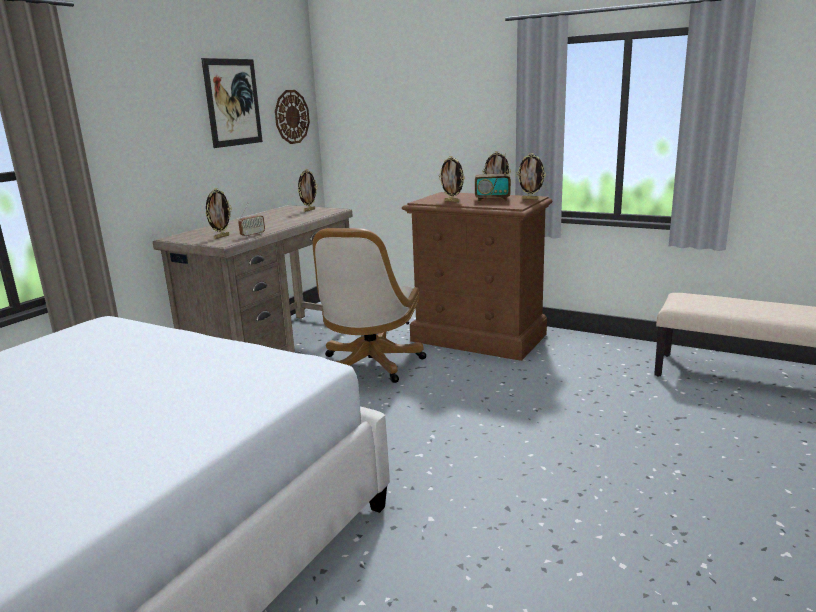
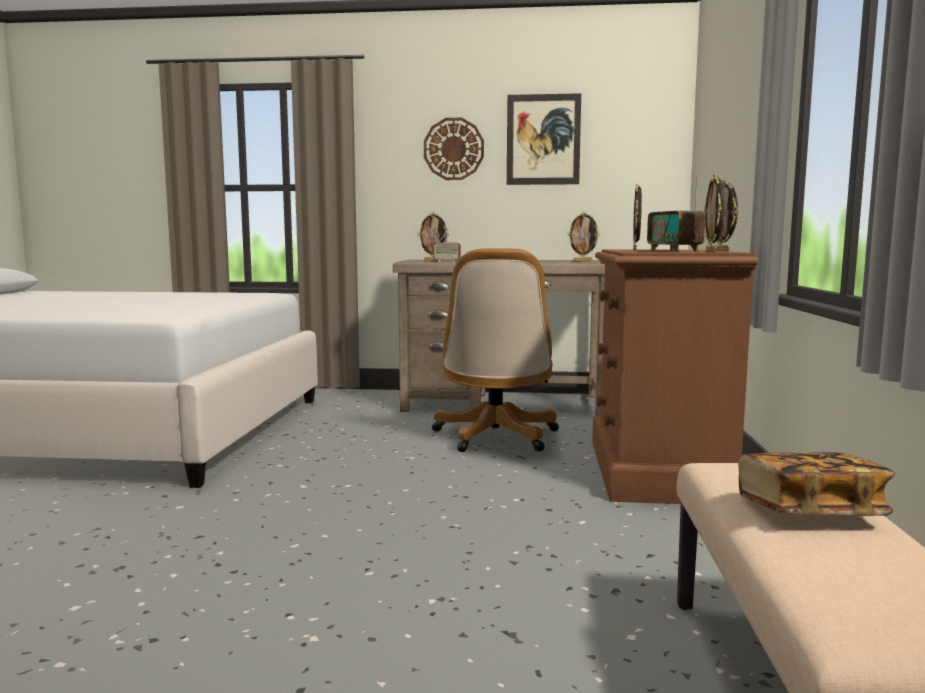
camera: 65 degrees right, 10 degrees down
(291, 117) = (637, 159): wall clock -> wall clock (453, 149)
(370, 367) = (496, 439): office chair -> office chair turned 75 degrees counterclockwise
(742, 305) = (809, 511): none -> book

